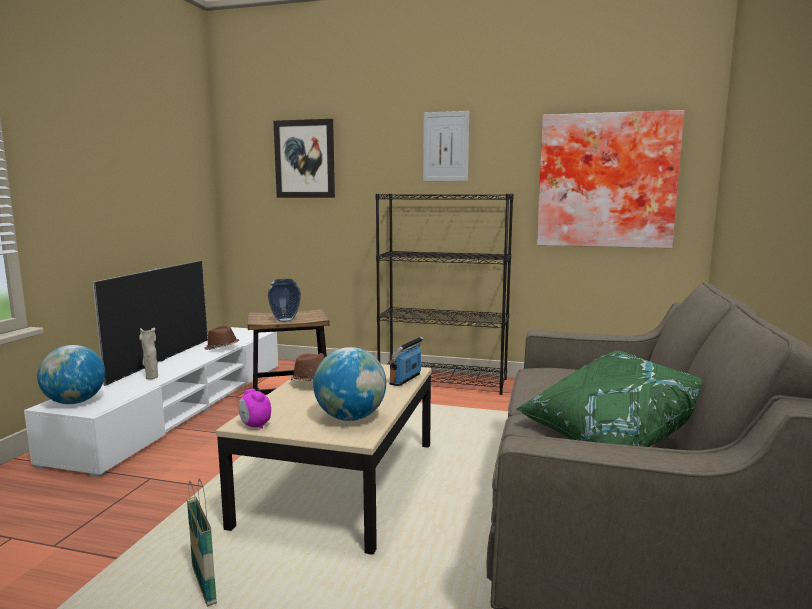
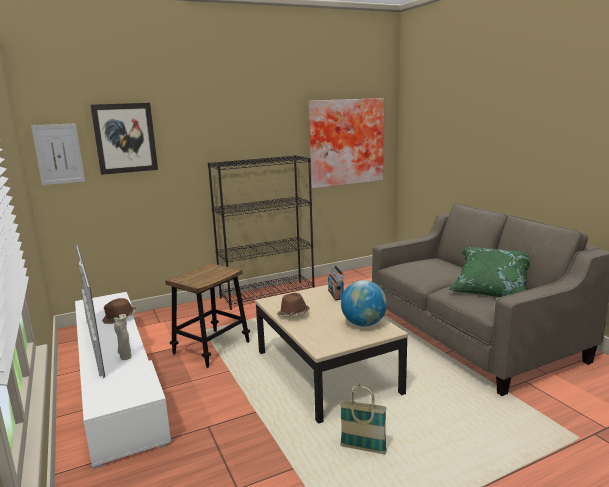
camera: 40 degrees left, 5 degrees up
(75, 402) = (114, 397): globe -> none
(255, 426) = (330, 347): alarm clock -> none
(285, 320) = (211, 278): vase -> none
(445, 146) = (245, 123): picture -> picture (59, 154)

